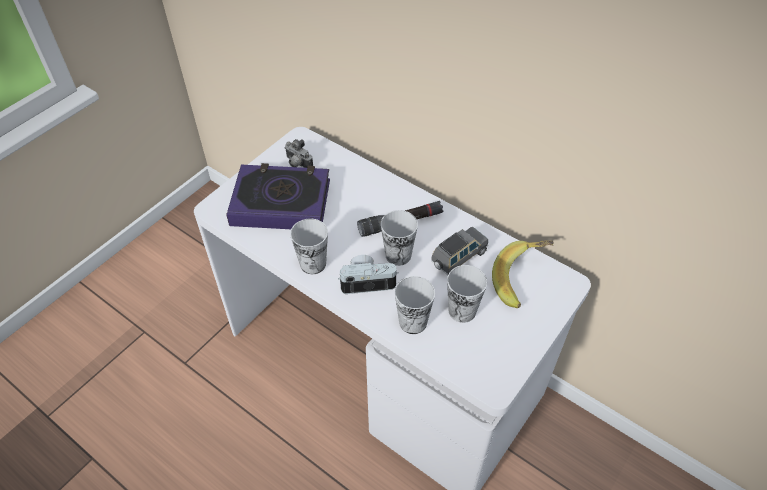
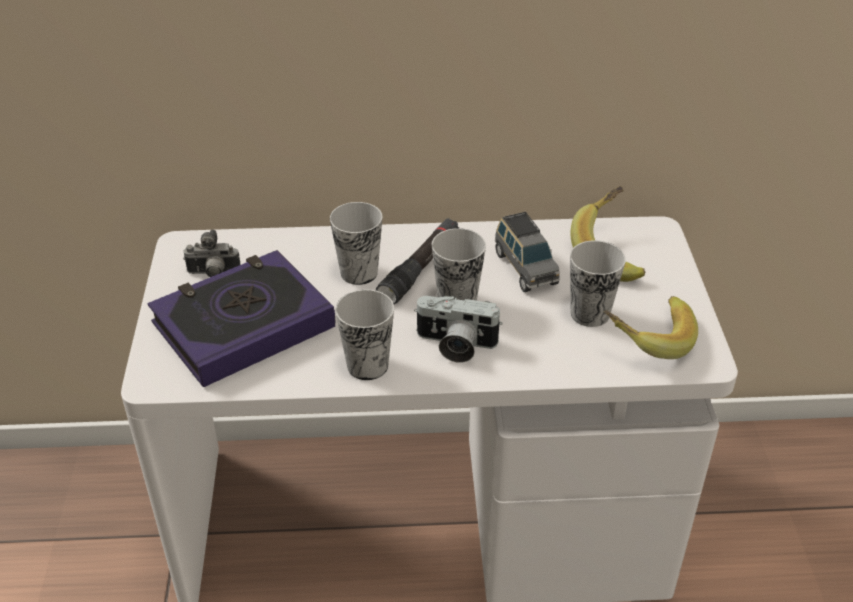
camera: 40 degrees left, 10 degrees down
(367, 281) = (455, 345): camera -> camera turned 120 degrees counterclockwise
(413, 322) = (554, 354): cup -> cup (359, 273)
(458, 258) = (525, 268): grey toy car -> grey toy car turned 150 degrees clockwise
(476, 348) = (646, 339): none -> banana

